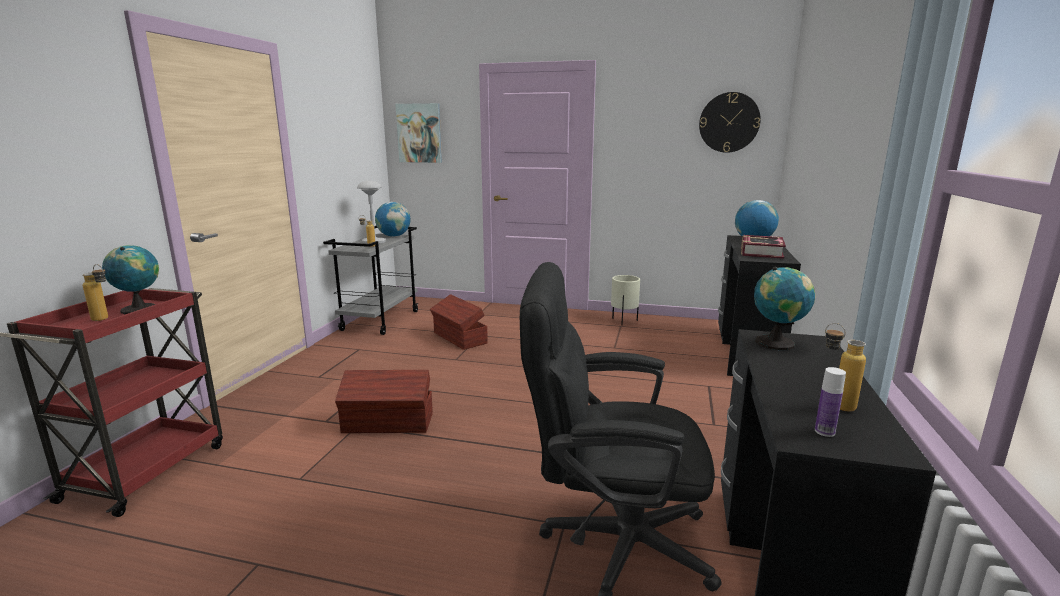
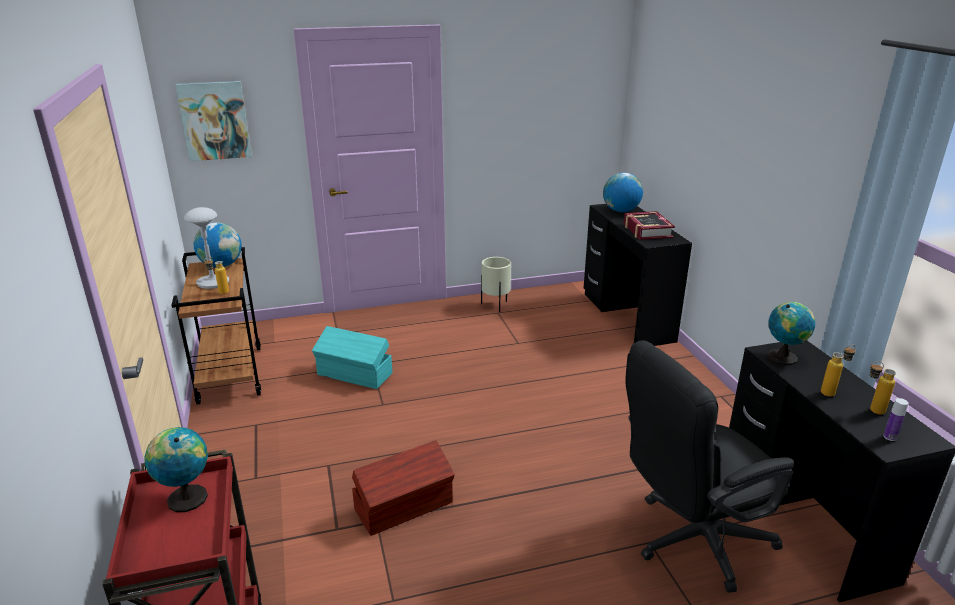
camera: 30 degrees left, 10 degrees up
(104, 319) = (178, 529): bottle -> bottle (832, 392)
(380, 320) = (229, 374): grey cart -> brown cart
(459, 338) = (354, 374): brown storage box -> turquoise storage box
(729, 122) = (578, 89): wall clock -> none

